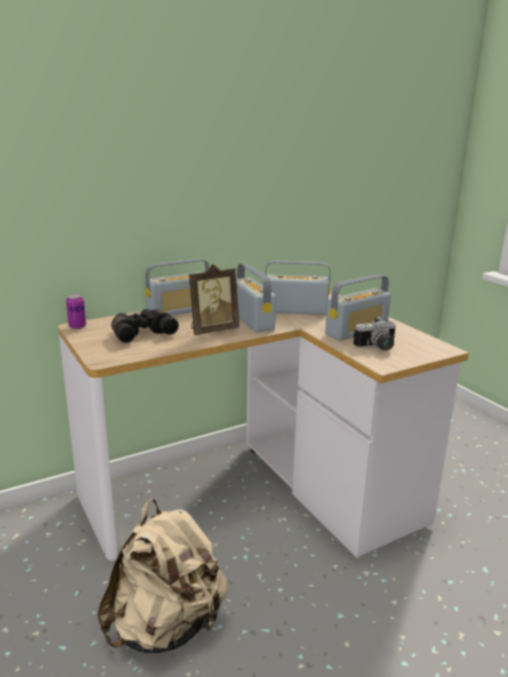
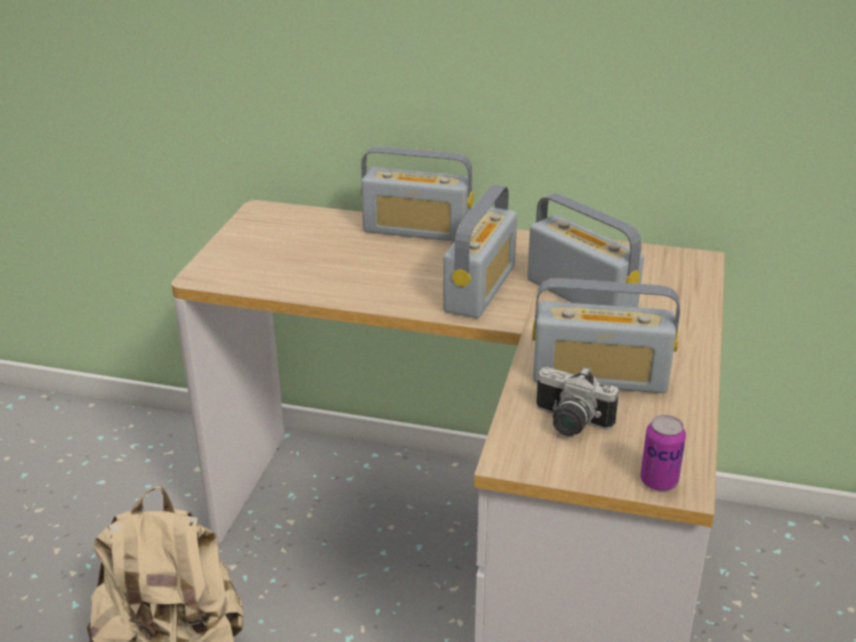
camera: 45 degrees right, 10 degrees up
(77, 326) = (262, 211): can -> can (658, 481)
(141, 333) = (309, 251): black binoculars -> none
(212, 330) = (398, 283): picture frame -> none

